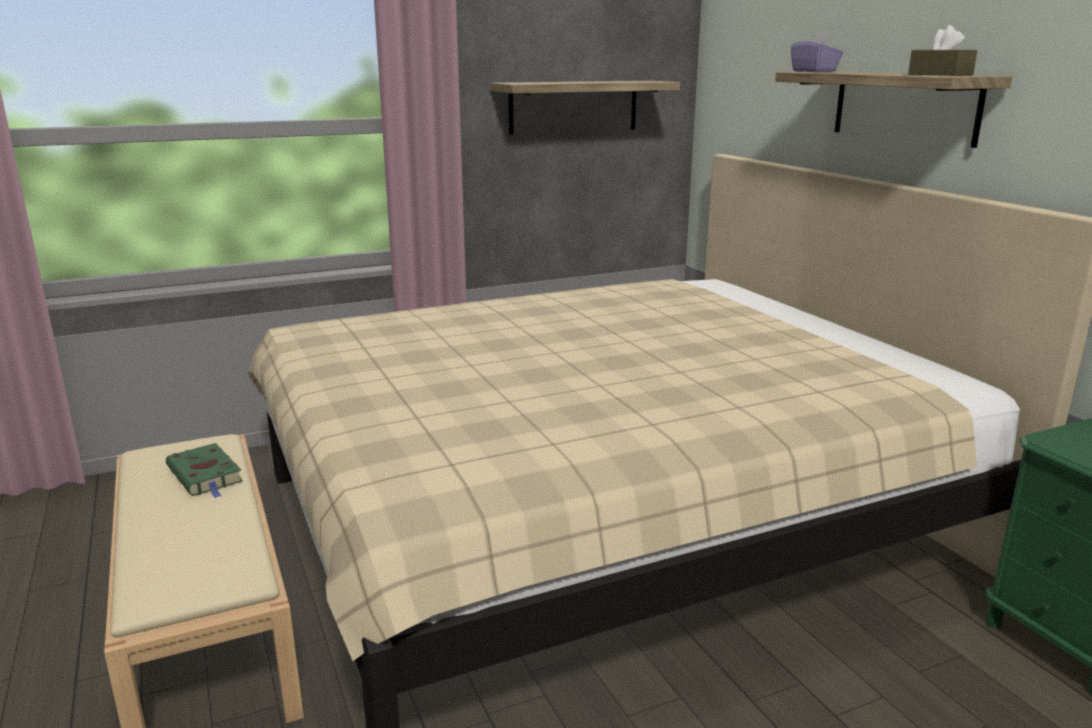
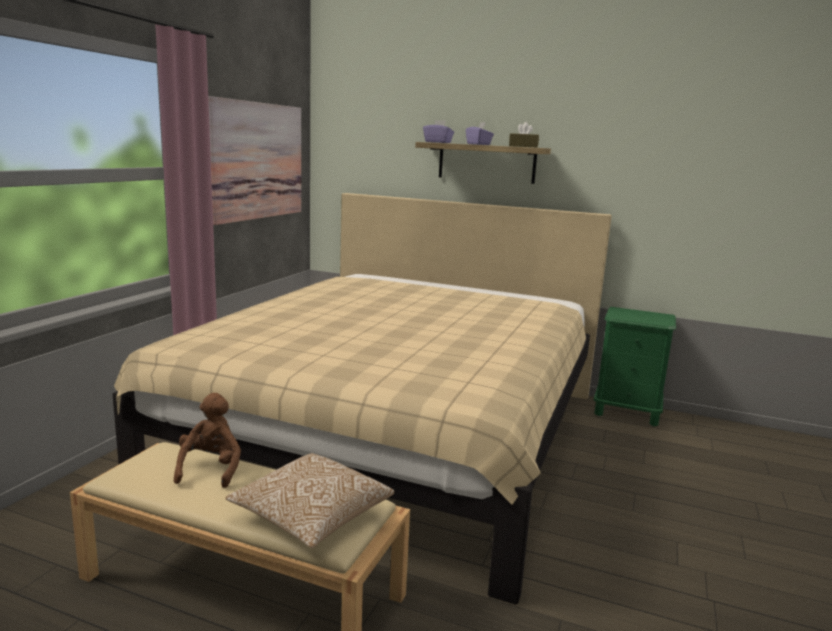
camera: 45 degrees left, 5 degrees down
(175, 563) = (311, 517): none -> pillow
(206, 475) = (211, 469): green book -> brown plush toy
(573, 107) = (257, 161): shelf -> picture
(879, 73) = (478, 144): none -> purple tissue box

